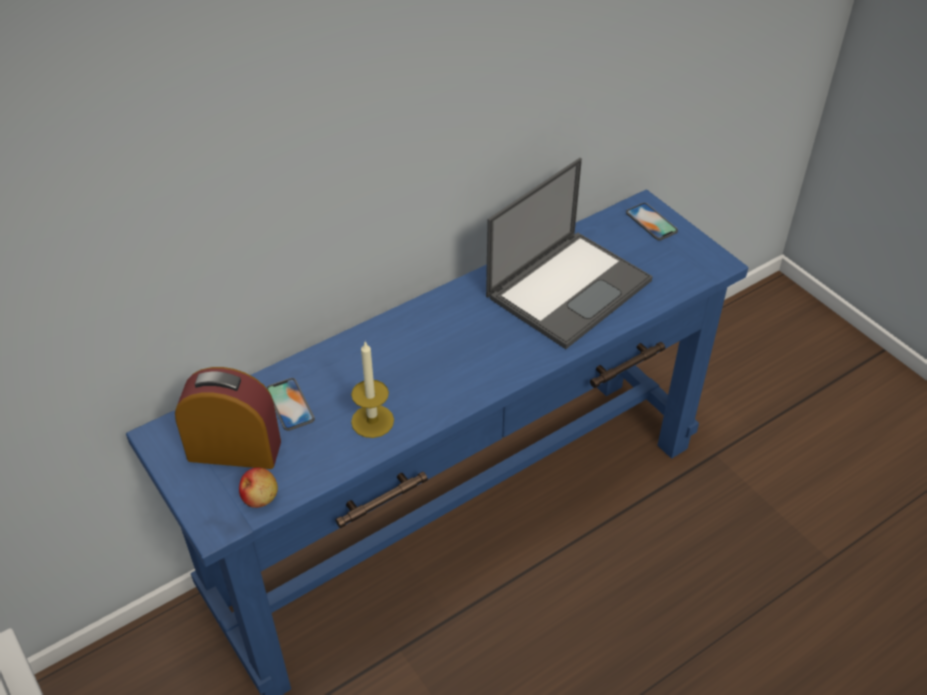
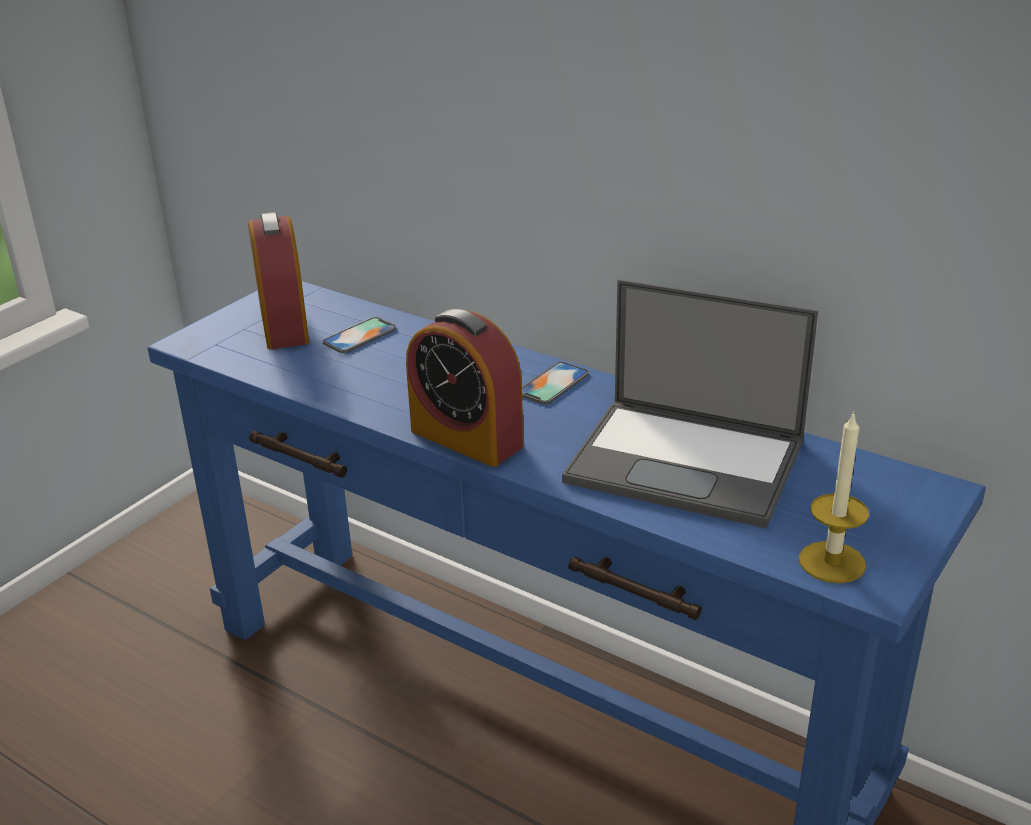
camera: 70 degrees right, 15 degrees down
(260, 497) = (228, 352): apple -> none
(372, 421) = (360, 384): candle -> candle (832, 562)
(487, 380) = (466, 438): none -> alarm clock
(651, 222) = (906, 504): phone -> phone (553, 384)

